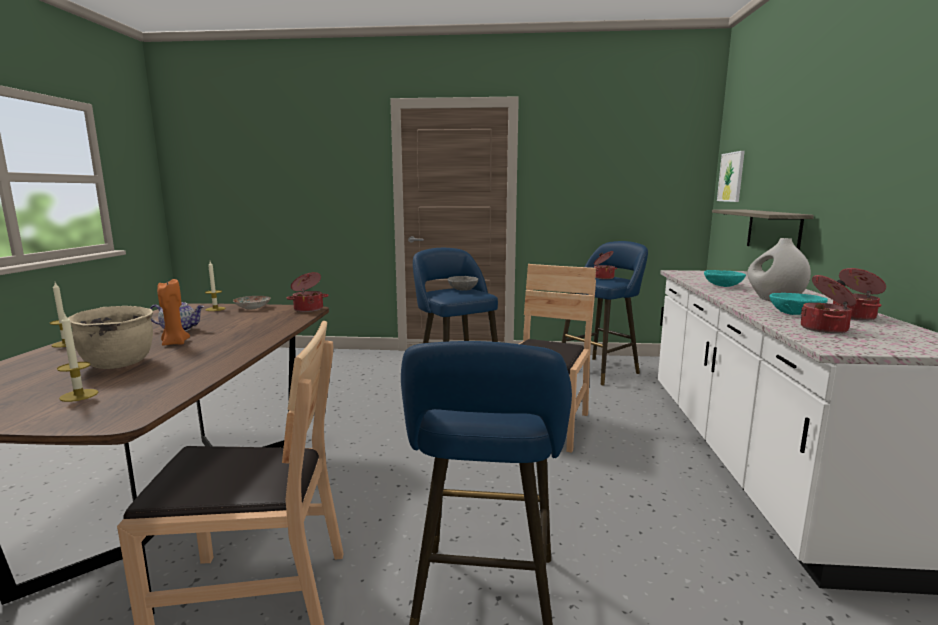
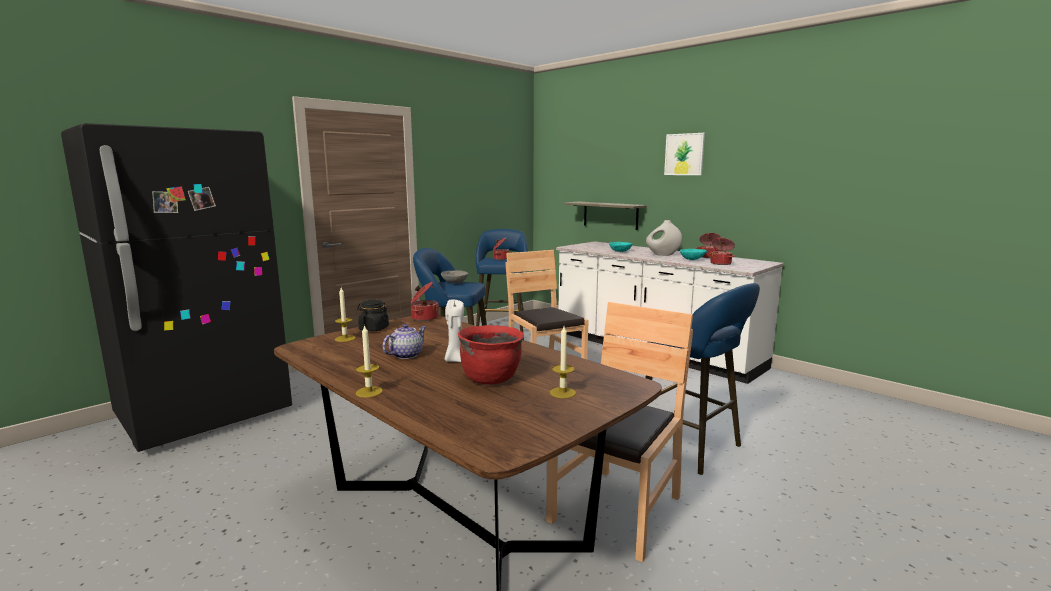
camera: 50 degrees left, 0 degrees up
(120, 364) = (491, 378): beige cooking pot -> red cooking pot
(174, 343) = (455, 360): orange candle -> white candle
(253, 307) = (373, 329): plate -> black jar
(277, 361) = (205, 416): none -> black fridge
(731, 177) = (555, 179): picture -> picture (684, 154)

